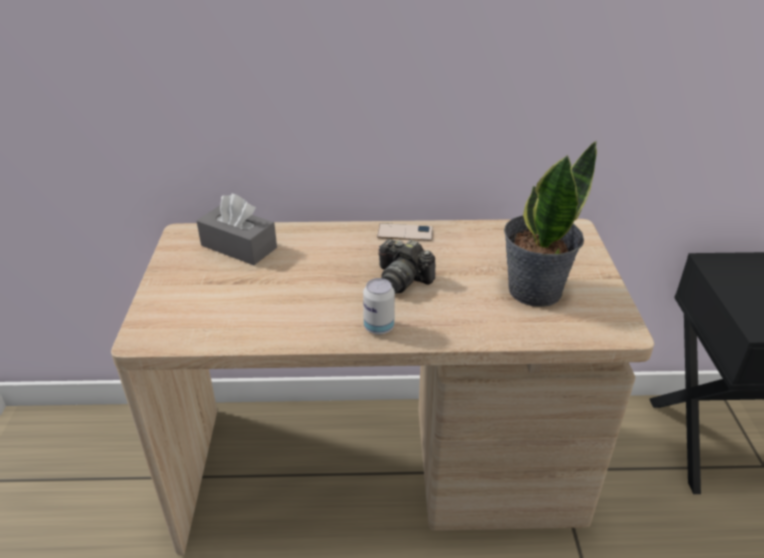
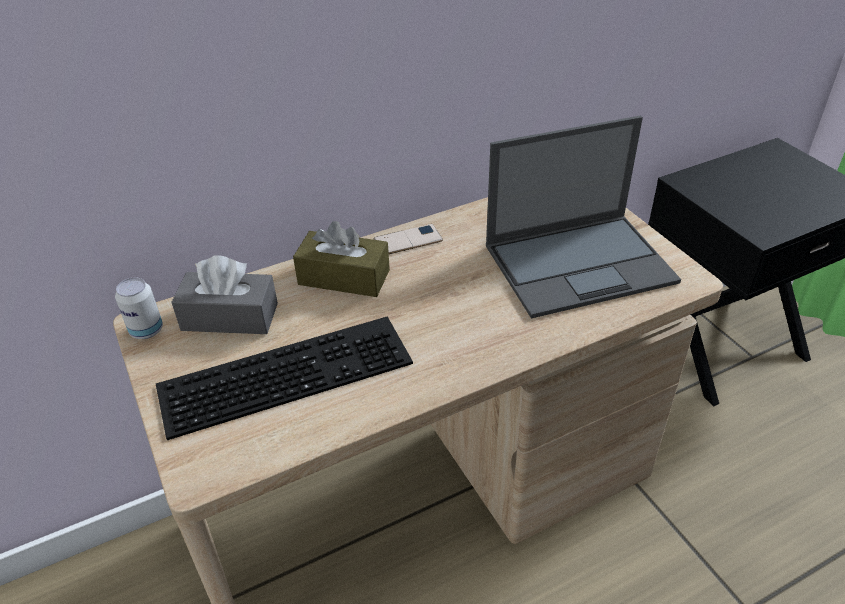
camera: 25 degrees left, 5 degrees up
(248, 293) = (287, 370): none -> keyboard
(337, 244) = (344, 277): none -> brown tissue box
(379, 327) = (462, 359): can -> can (146, 330)
(402, 279) = (445, 295): camera -> none
(533, 290) = (581, 263): potted plant -> laptop

